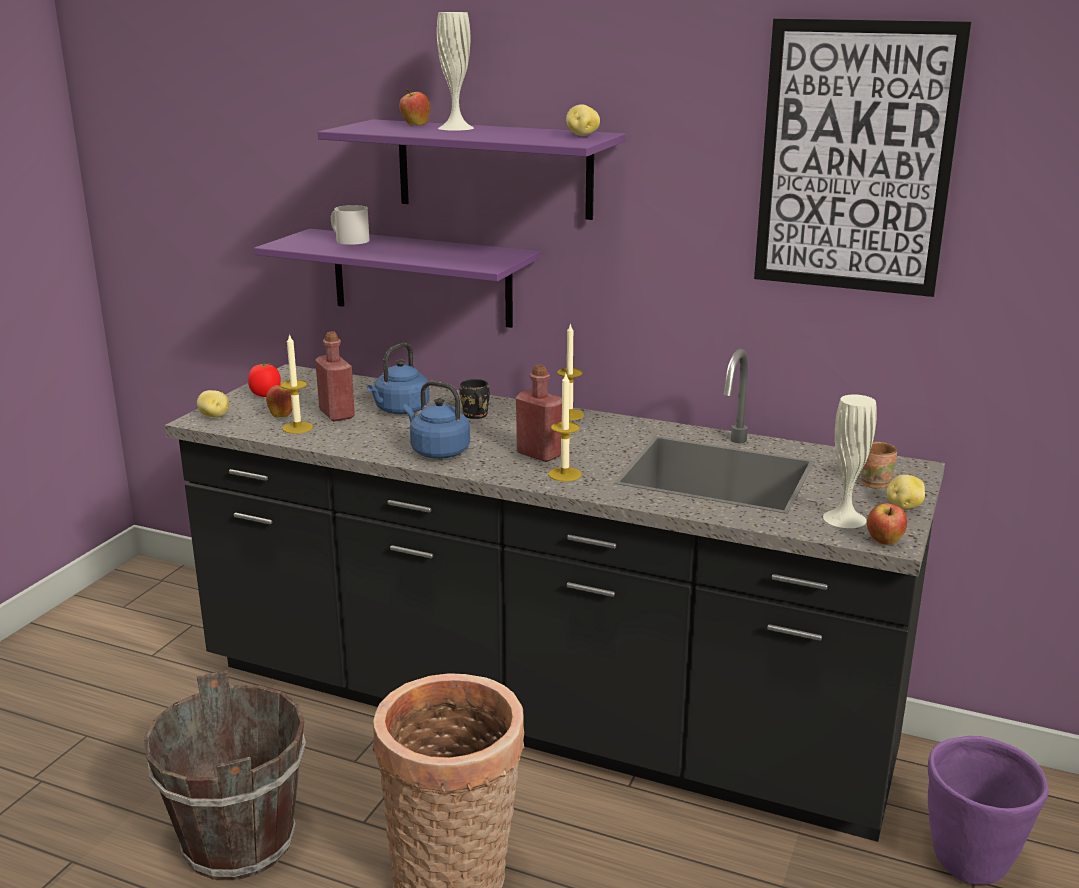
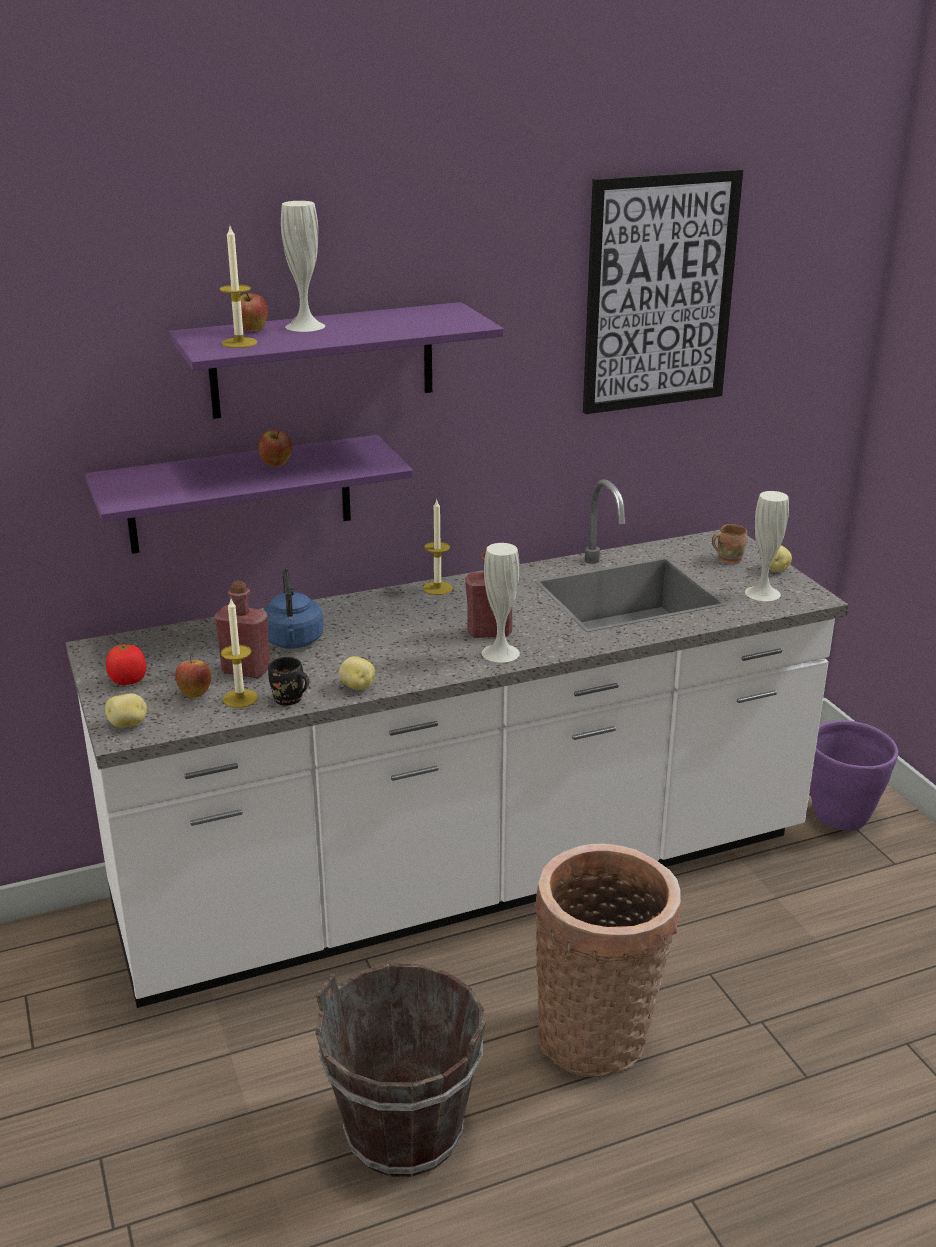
camera: 45 degrees left, 5 degrees up
(348, 239) = (172, 474): white mug -> none
(437, 451) = (410, 665): blue kettle -> none
(474, 416) = (368, 620): black mug -> black mug (289, 700)
(515, 469) = (500, 653): none -> white vase
(539, 713) = (468, 880): black counter -> white counter
(564, 474) = (542, 640): candle -> candle (239, 343)
(581, 135) = (445, 313): potato -> potato (357, 687)
(884, 542) = (810, 599): apple -> apple (276, 464)

